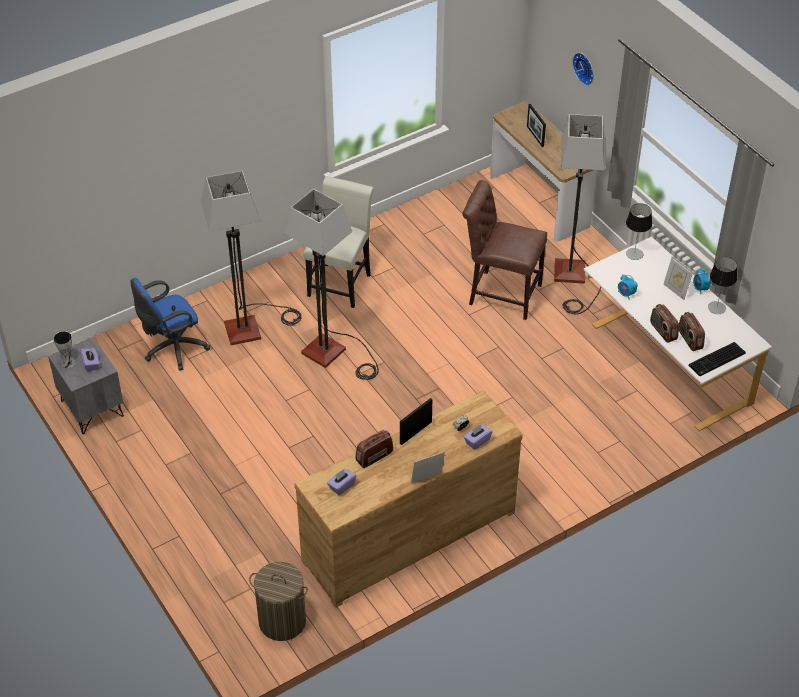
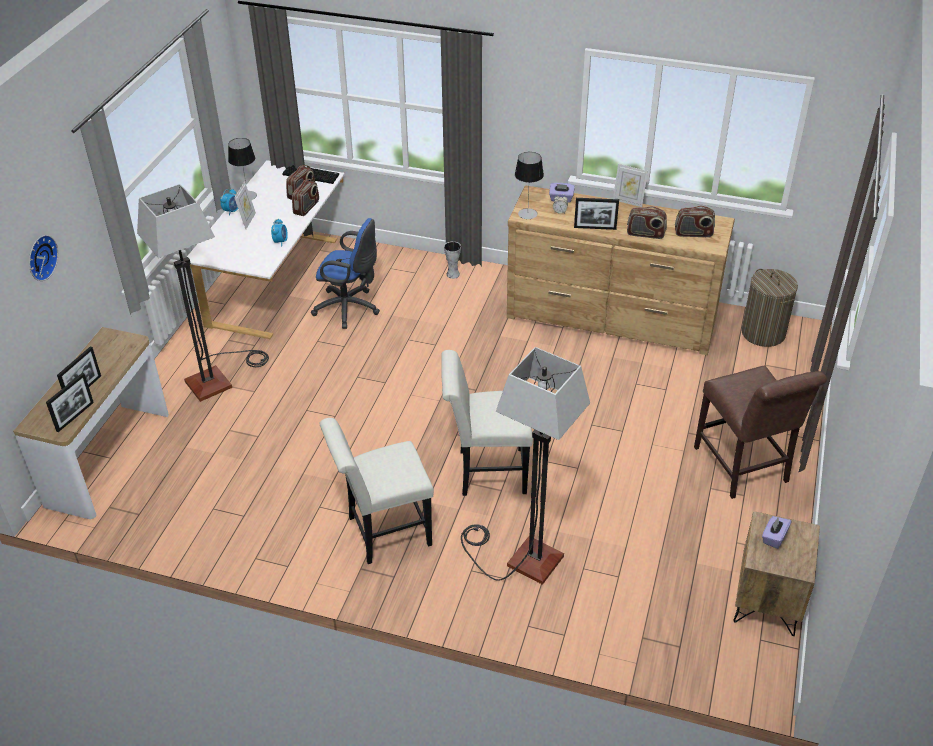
camera: 130 degrees left, 5 degrees down
(68, 362) = (797, 557): vase -> vase (452, 274)
(91, 408) = (768, 602): grey nightstand -> brown nightstand
(172, 349) = (623, 600): blue office chair -> blue office chair (350, 309)
(334, 354) = (486, 472): floor lamp -> white chair
(341, 486) = (693, 233): purple tissue box -> radio
(501, 293) = (283, 411): brown chair -> brown chair (743, 468)
(512, 125) = (75, 416): none -> picture frame
(634, 254) = (219, 258): table lamp -> table lamp (527, 214)

